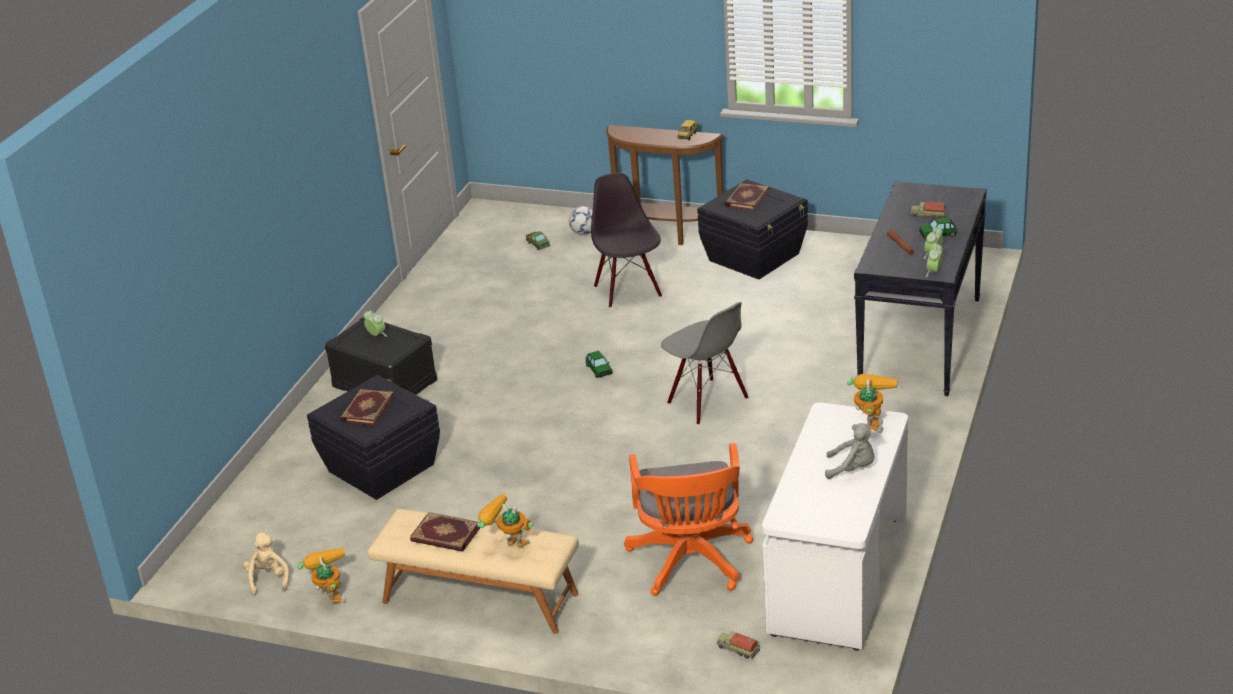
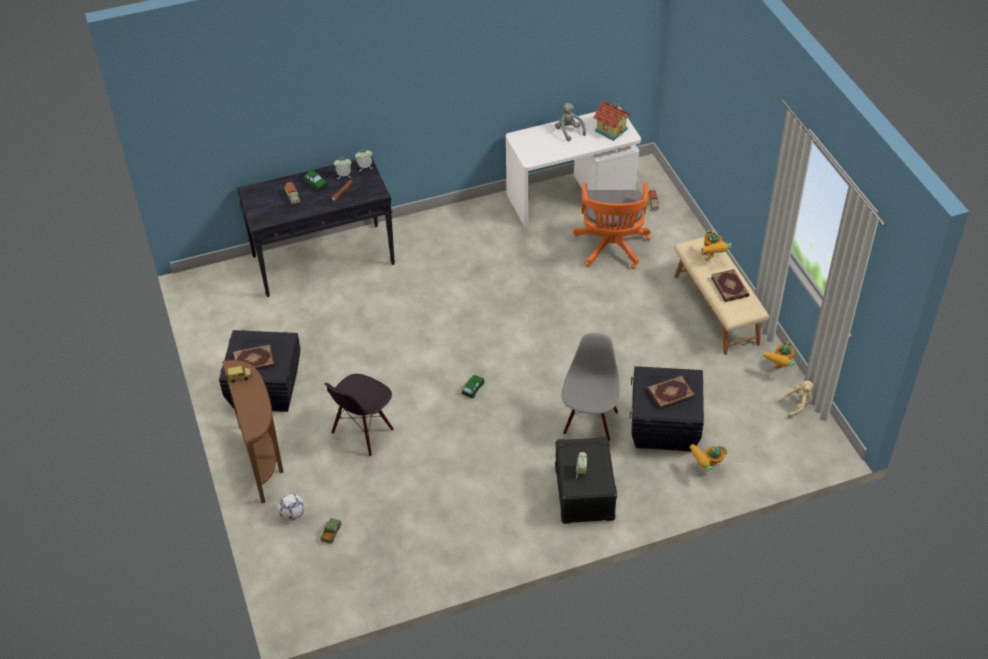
camera: 130 degrees left, 15 degrees up
(268, 579) = (797, 405): beige plush toy -> beige plush toy turned 150 degrees counterclockwise
(691, 563) = (611, 248): orange office chair -> orange office chair turned 135 degrees clockwise
(707, 401) = (465, 318): grey chair -> grey chair (589, 422)
(813, 509) = (611, 129): none -> toy house
(870, 421) = (524, 142): toy robot -> toy robot (706, 470)

